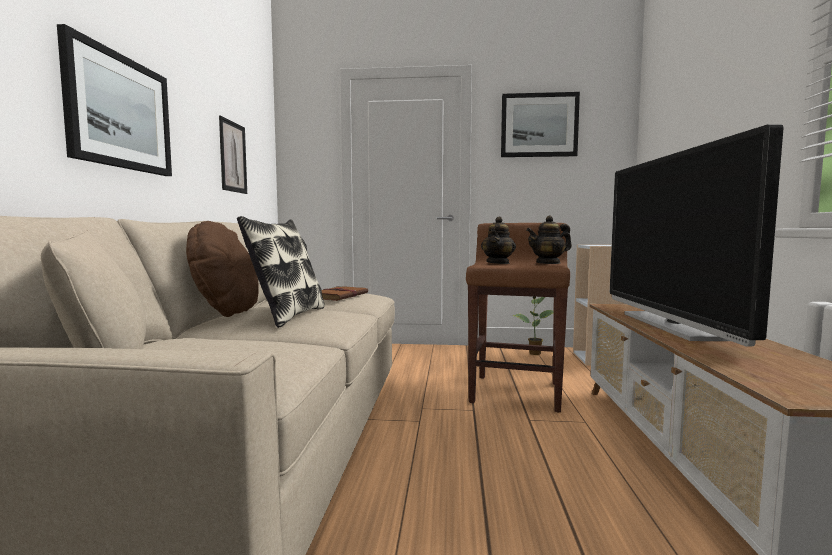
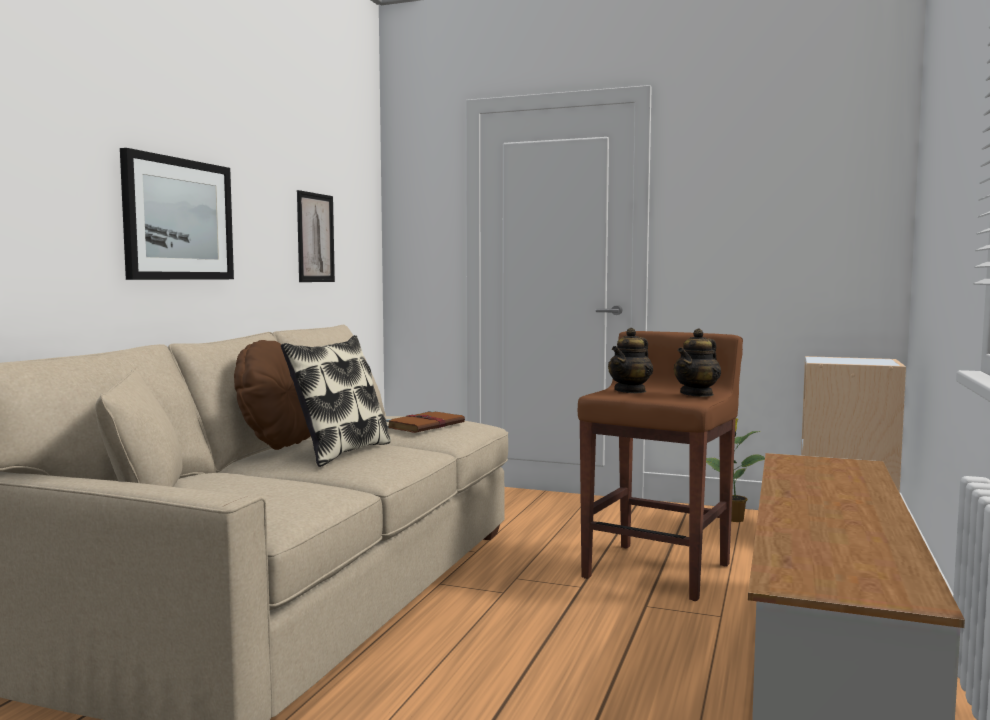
camera: 15 degrees right, 0 degrees up
(539, 125) = (753, 171): picture -> none
(548, 263) = (697, 394): teapot -> teapot turned 45 degrees counterclockwise
(672, 325) = (817, 494): television -> none

